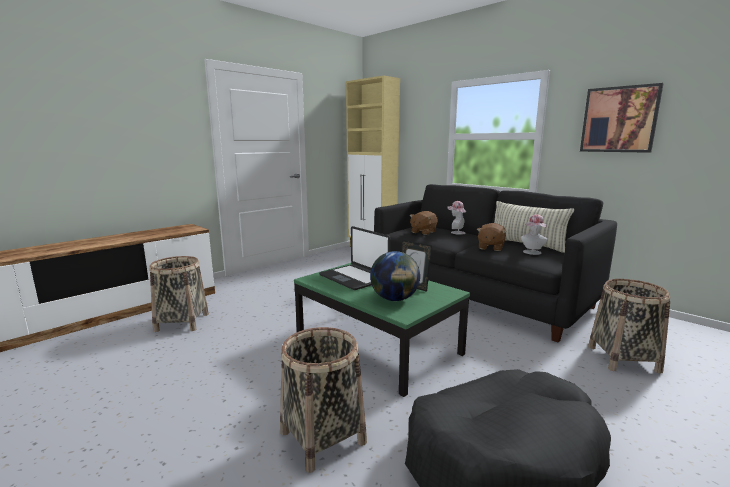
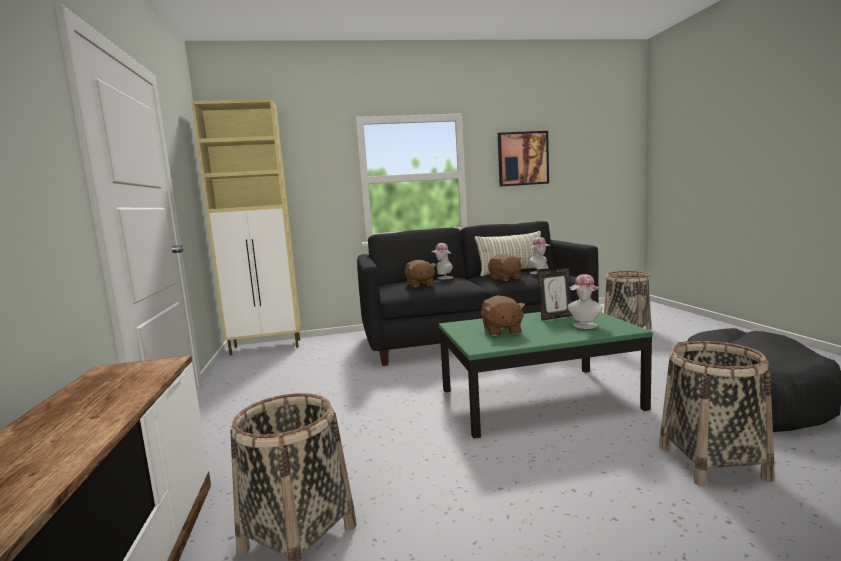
camera: 55 degrees left, 5 degrees down
(354, 277) = (501, 331): laptop -> brown plush toy
(394, 299) = (584, 326): globe -> hat

